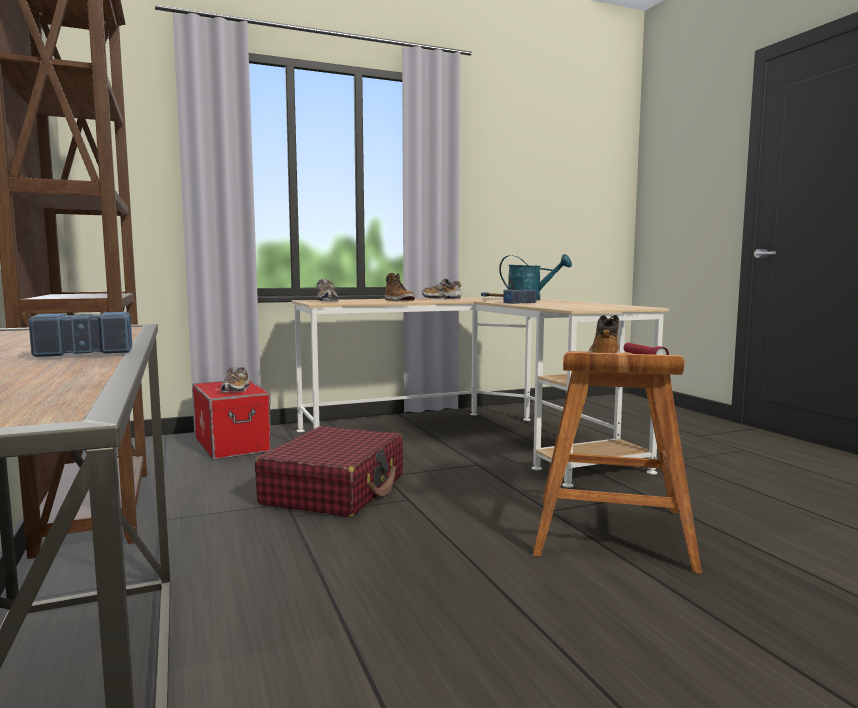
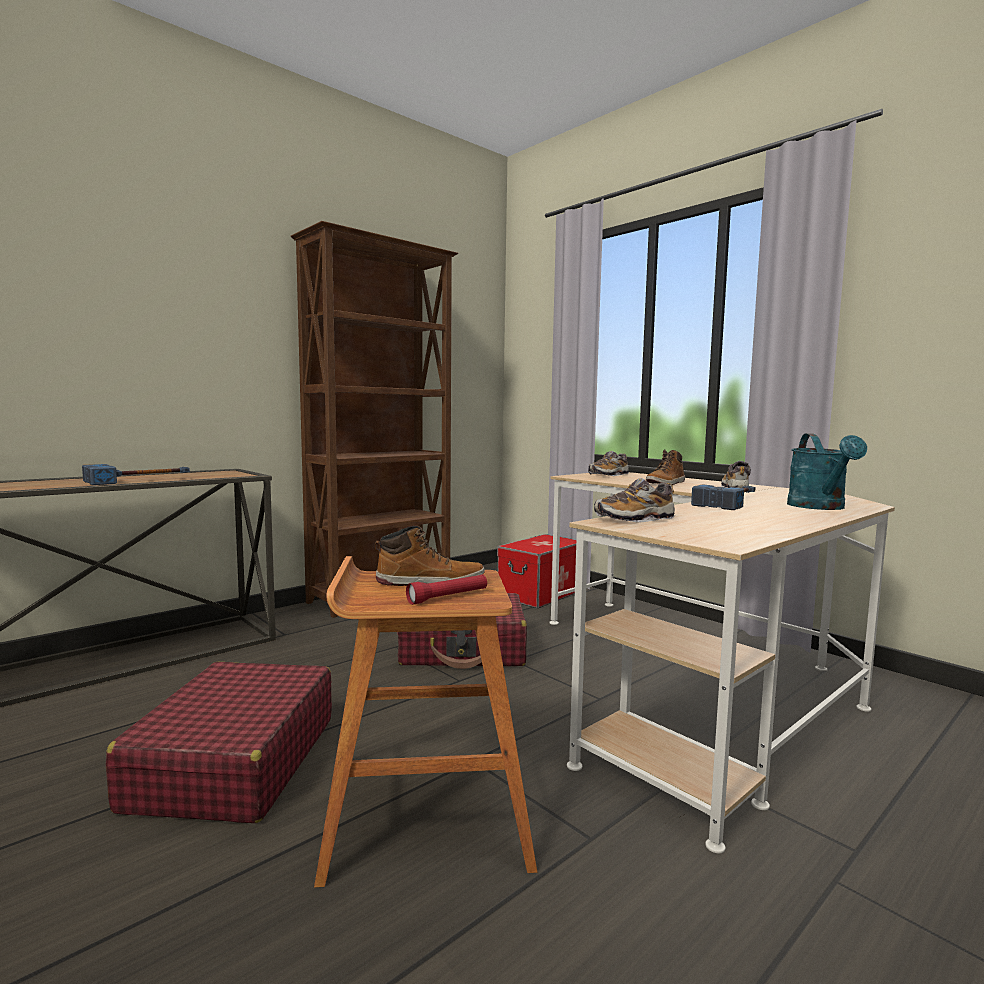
camera: 70 degrees right, 0 degrees up
(236, 390) = (534, 545): shoe -> shoe (634, 519)
(520, 608) = (234, 762): none -> red suitcase

